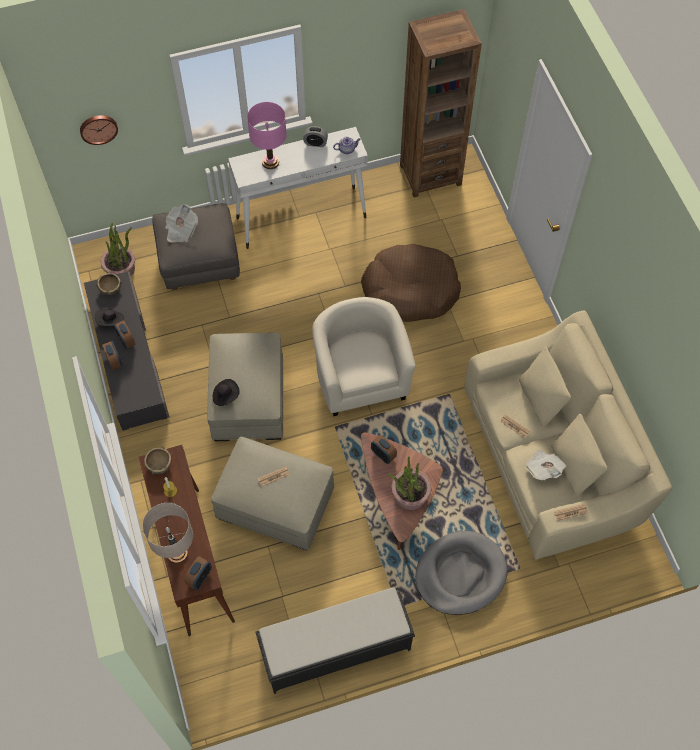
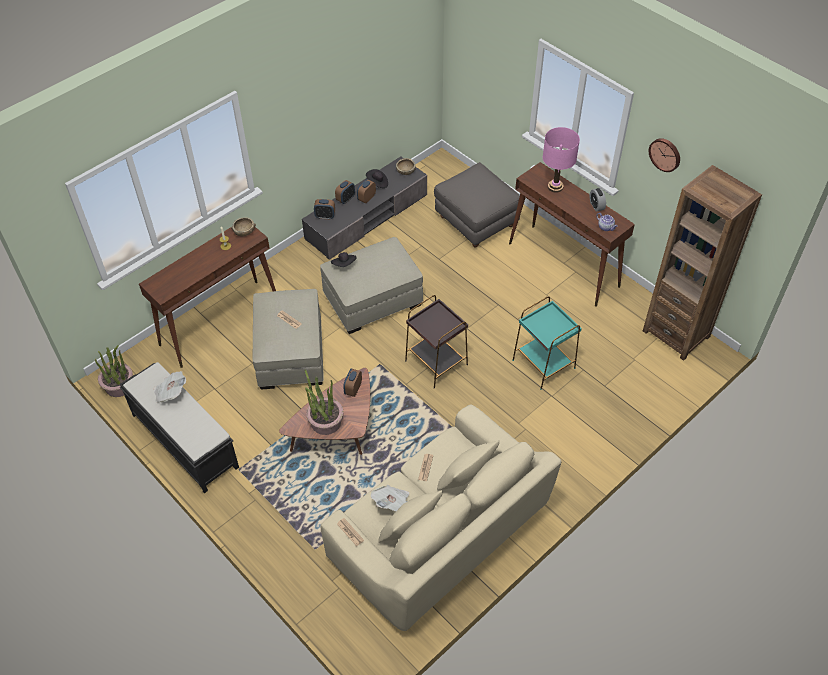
camera: 65 degrees right, 10 degrees down
(98, 128) = (481, 61): wall clock -> wall clock (665, 154)
(121, 269) = (439, 181): potted plant -> potted plant (119, 385)
(177, 553) = (177, 270): beige table lamp -> none
(181, 230) = (474, 180): newspaper -> newspaper (171, 392)
(199, 578) = (162, 290): alarm clock -> alarm clock (325, 216)
(302, 217) = (564, 265): white console table -> brown console table
(360, 377) = (436, 363): beige armchair -> brown side table
(410, 290) = (543, 365): brown dog bed -> turquoise side table
(460, 574) = (288, 504): grey dog bed -> none

